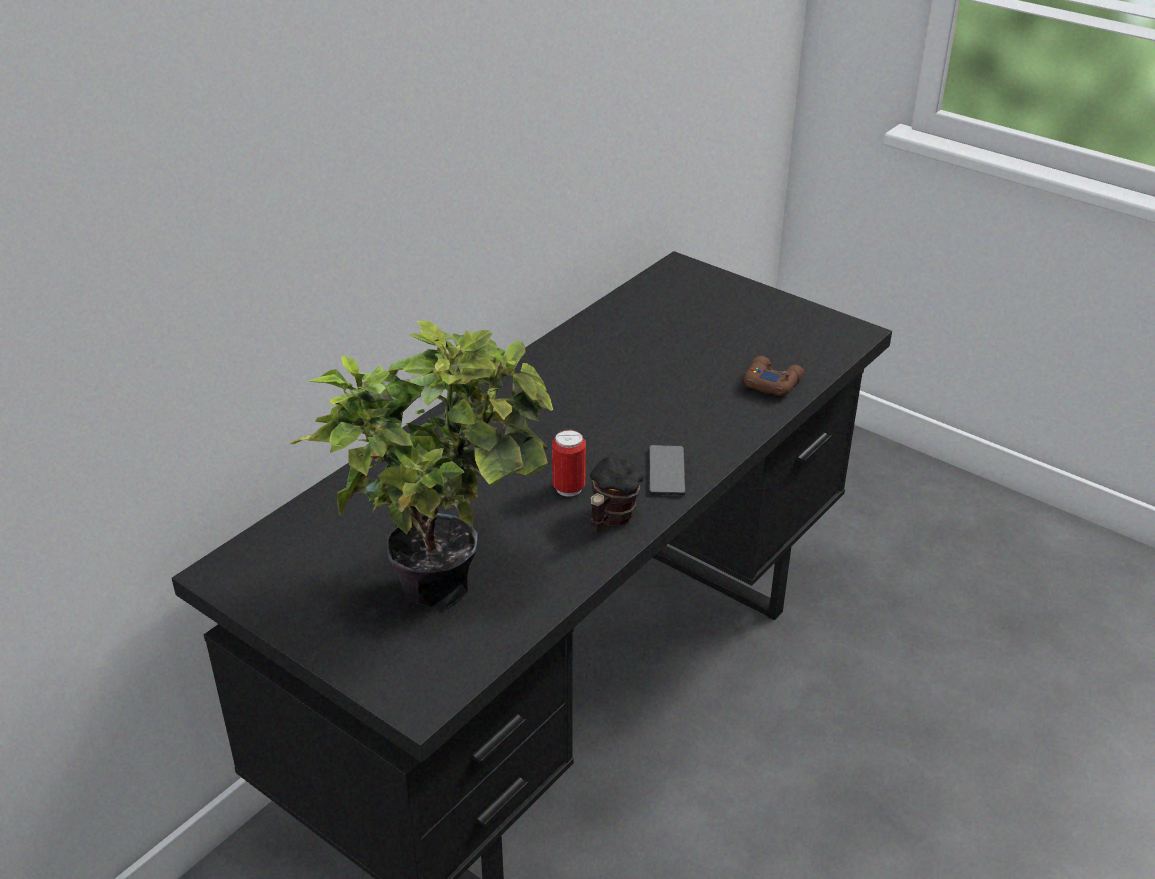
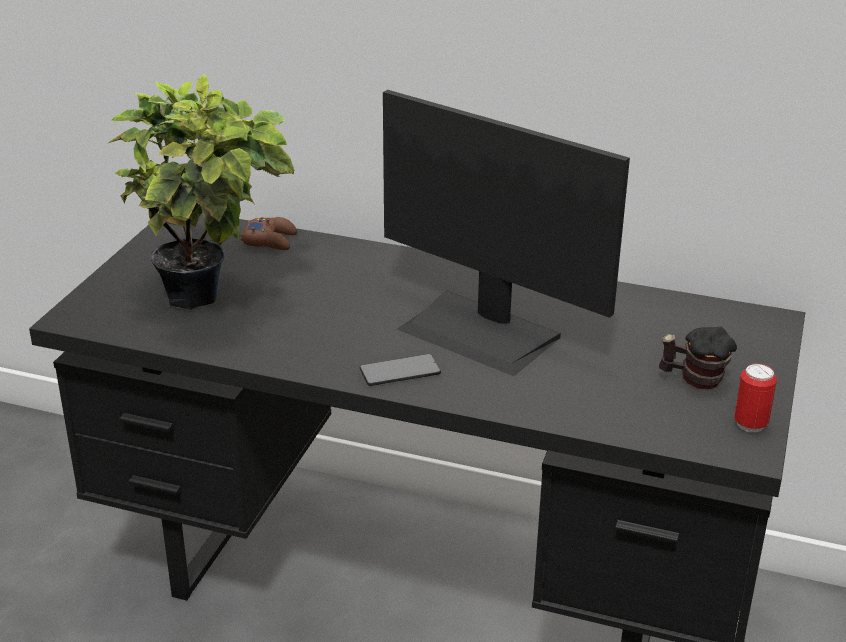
camera: 70 degrees right, 5 degrees down
(569, 488) = (347, 328): can -> can (750, 424)
(610, 520) = (313, 355): mug -> mug (694, 379)
(620, 409) = (481, 332): none -> monitor
(772, 382) = (596, 408): brown game controller -> brown game controller (270, 240)

